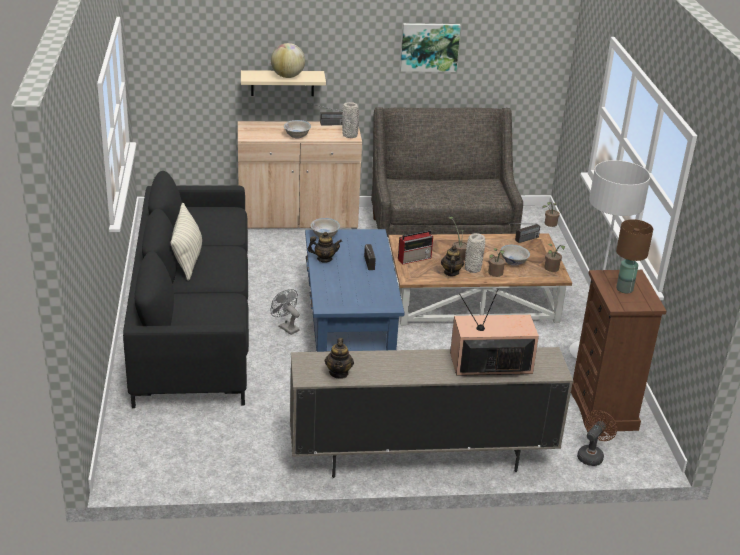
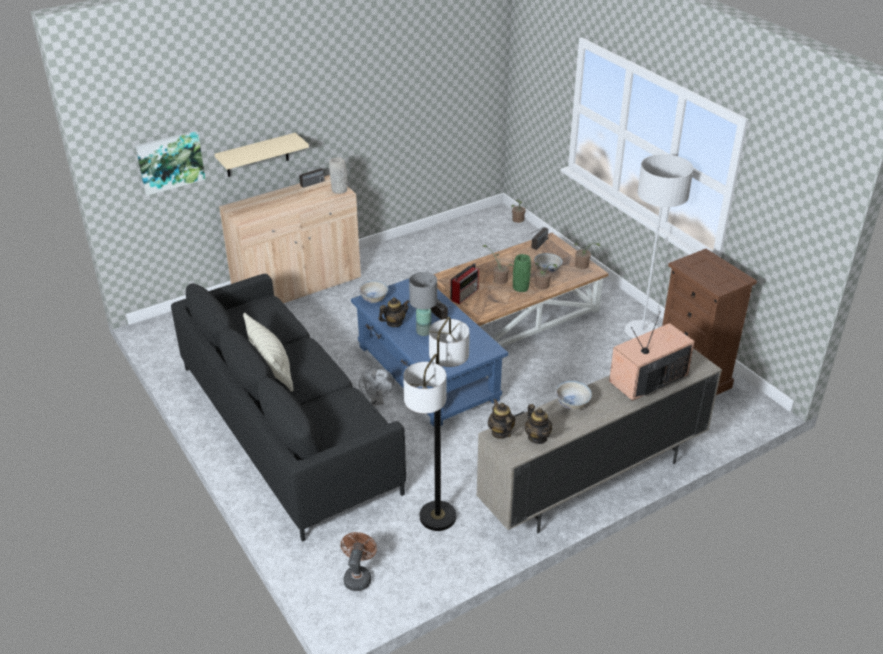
camera: 25 degrees left, 5 degrees up
(257, 432) = (437, 517): none -> floor lamp
(286, 327) = (377, 401): grey fan -> grey fan turned 120 degrees counterclockwise
(287, 76) = (267, 148): globe -> none
(297, 135) = (290, 205): white bowl -> white bowl (572, 403)
(343, 273) = (423, 331): none -> grey table lamp
(429, 47) = (389, 83): picture -> picture (170, 161)
(440, 230) = (433, 255): grey sofa -> none
(451, 272) = (506, 298): teapot -> teapot (500, 432)
(472, 269) = (520, 288): grey vase -> green vase
(592, 455) = (716, 424): brown fan -> brown fan (358, 576)
(625, 289) = (711, 271): brown table lamp -> none

